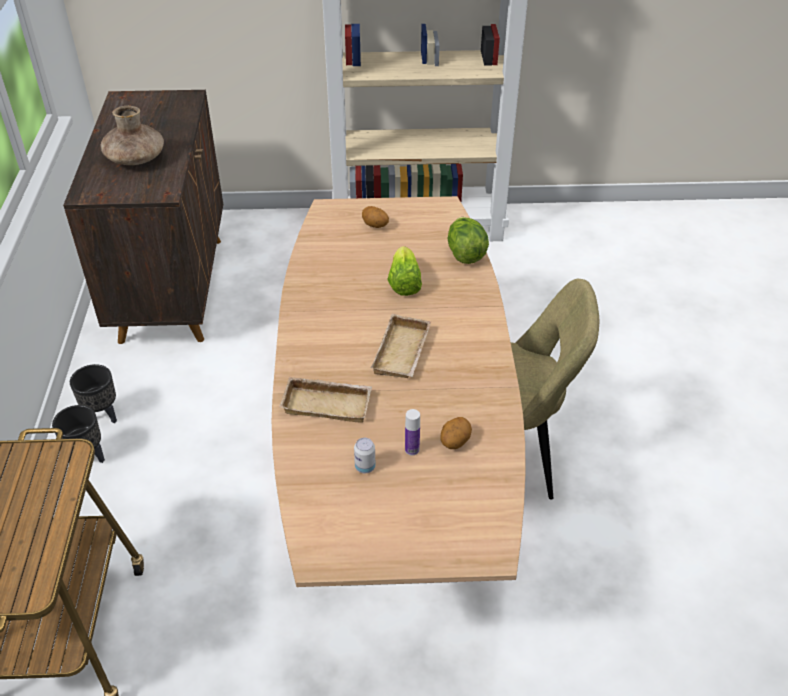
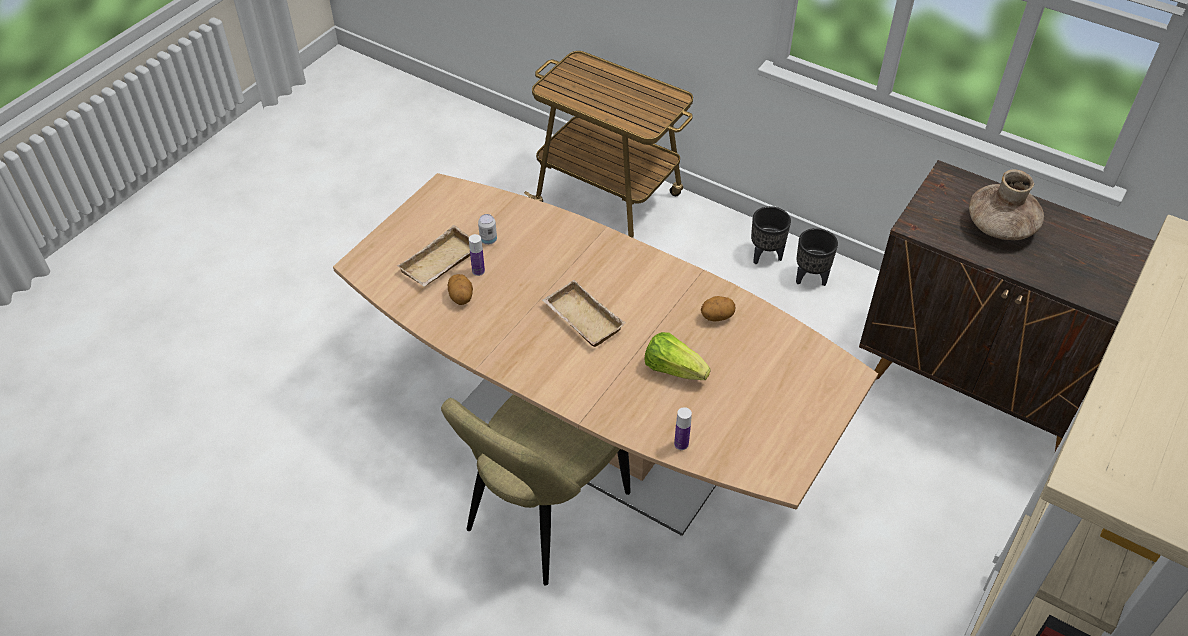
camera: 125 degrees right, 5 degrees up
(328, 403) = (567, 250): beige tray -> beige tray (441, 264)
(375, 226) = (788, 397): potato -> potato (717, 317)
(465, 254) = (681, 444): lettuce -> bottle

